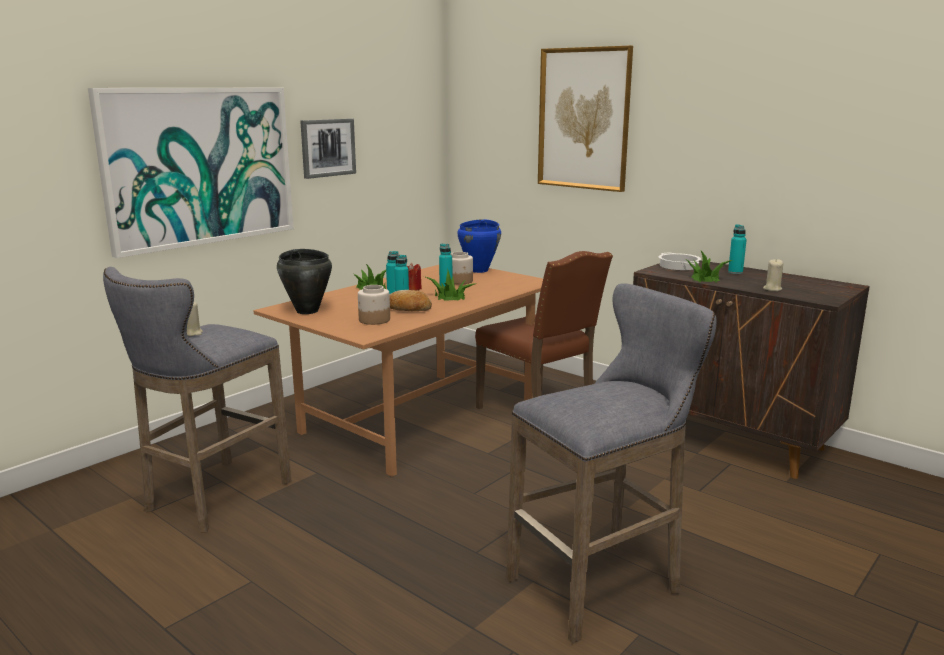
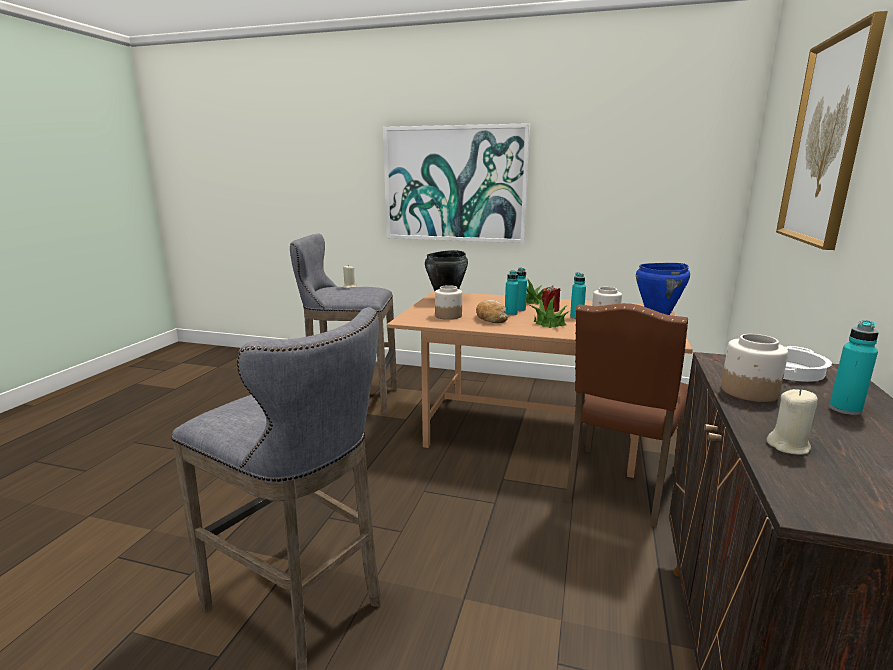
camera: 65 degrees right, 0 degrees up
(327, 147) = (576, 178): picture -> none
(705, 278) = (748, 391): potted plant -> jar

